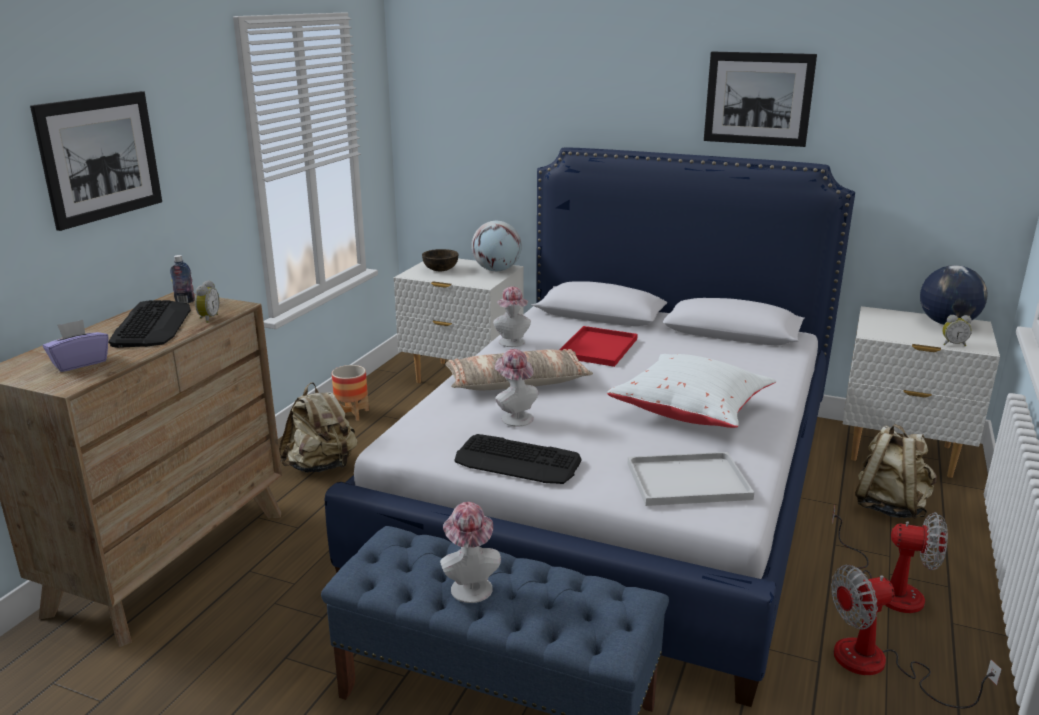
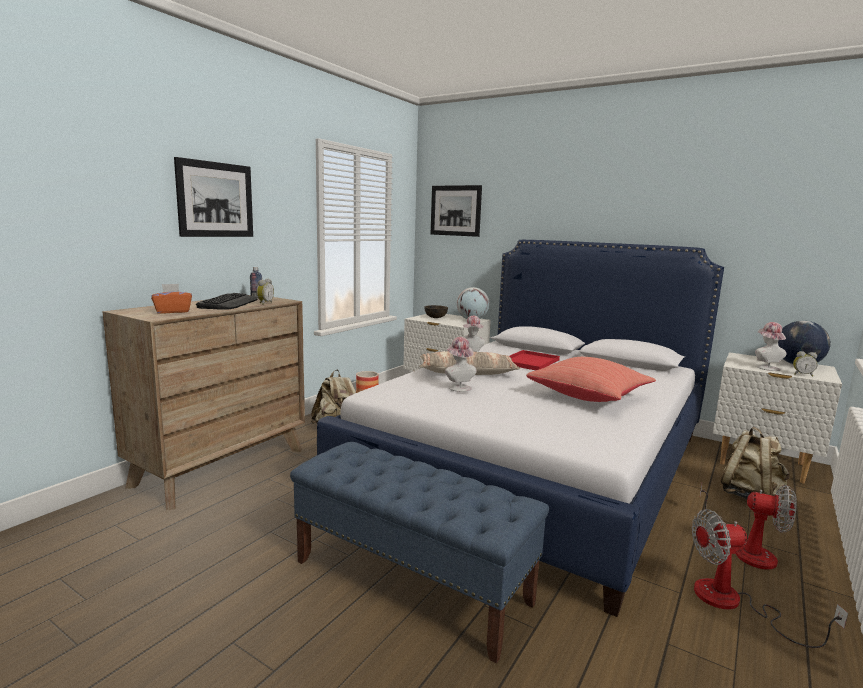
camera: 10 degrees right, 10 degrees down
(80, 363) = (172, 311): purple tissue box -> orange tissue box
(469, 585) = (395, 478): hat -> hat (765, 367)
(517, 461) = (452, 409): keyboard -> none
(686, 482) = (575, 431): white tray -> none
(691, 411) = (589, 397): white pillow -> red pillow
(758, 98) = (653, 205): picture -> picture (455, 210)

